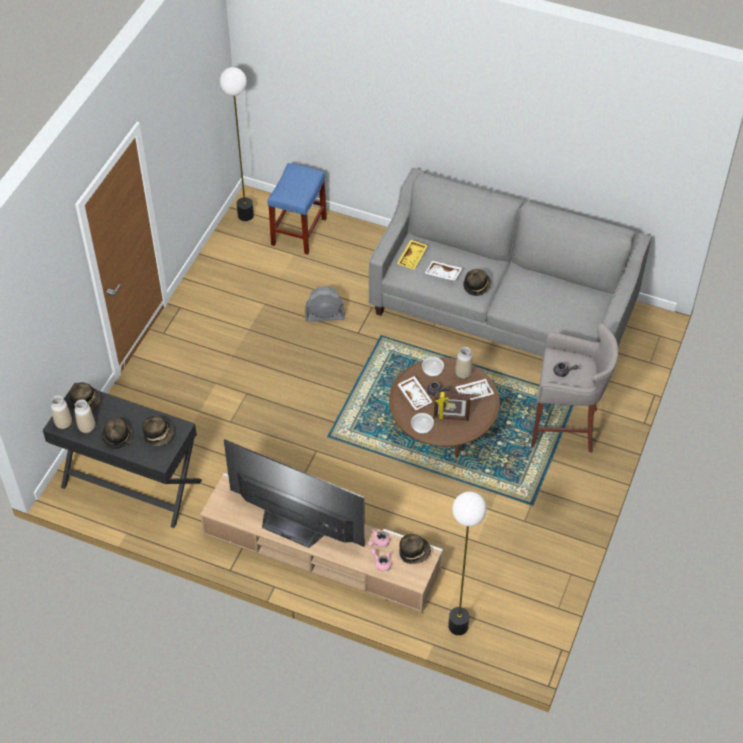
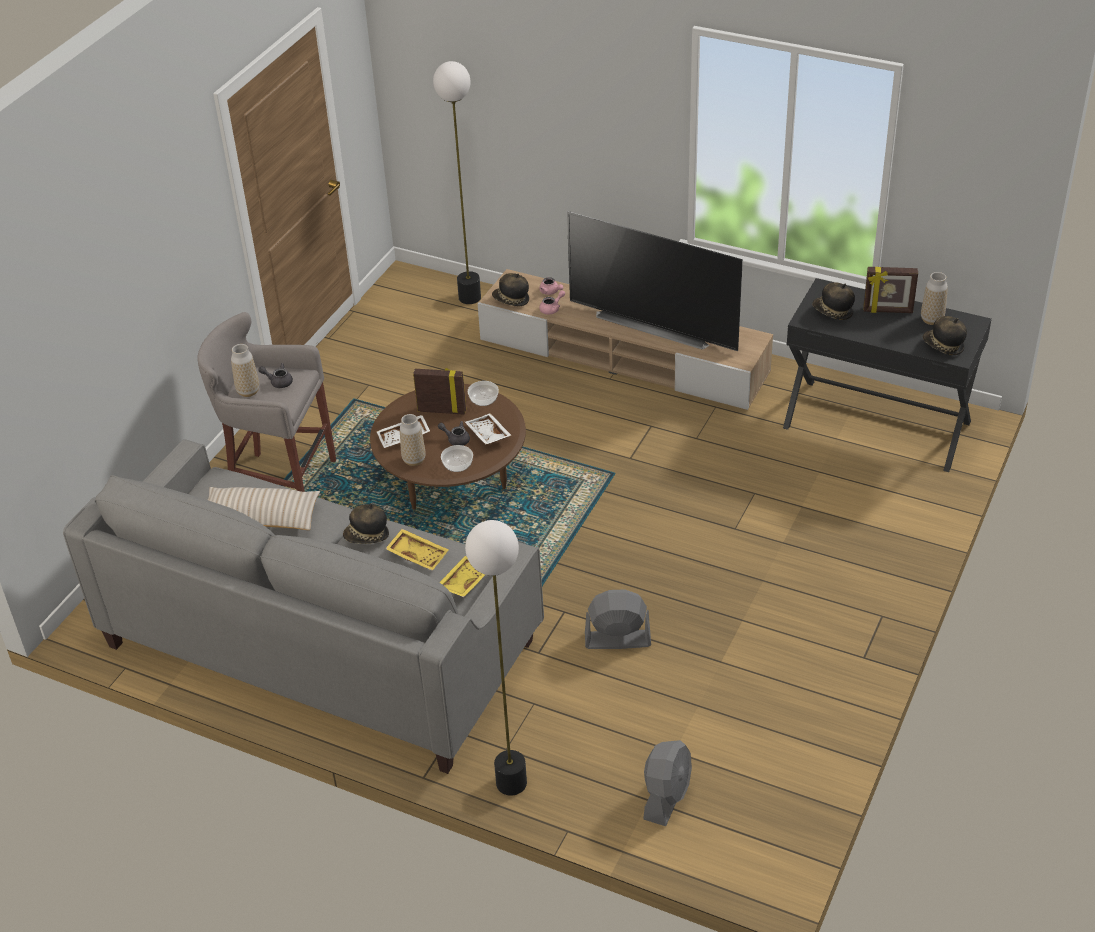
camera: 175 degrees left, 10 degrees down
(64, 424) = (965, 324): vase -> vase (248, 391)
(117, 437) = (888, 311): hat -> picture frame
(246, 215) = (772, 836): floor lamp -> floor lamp (510, 783)
(298, 232) = (666, 796): blue stool -> grey fan
(443, 274) = (418, 554): white tray -> yellow tray
(547, 297) = (261, 518): none -> beige pillow

